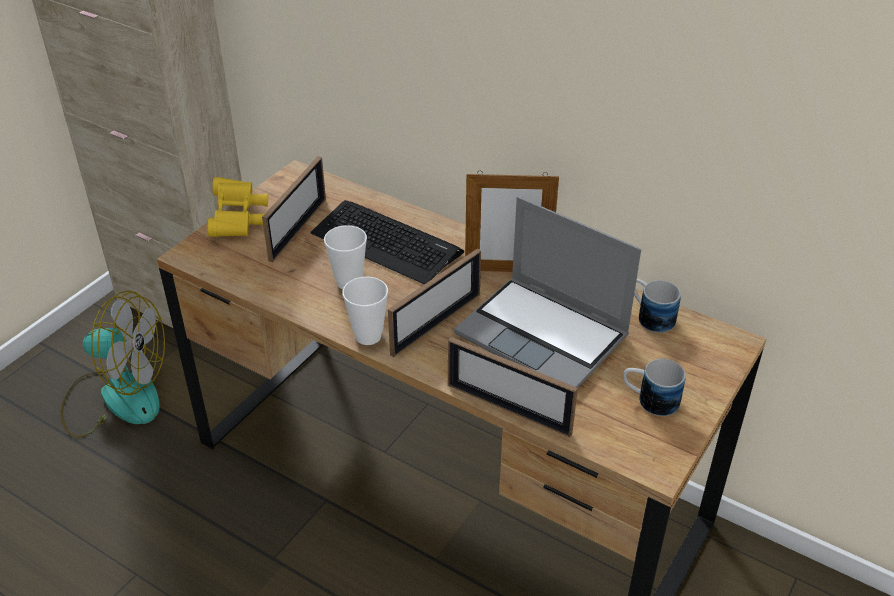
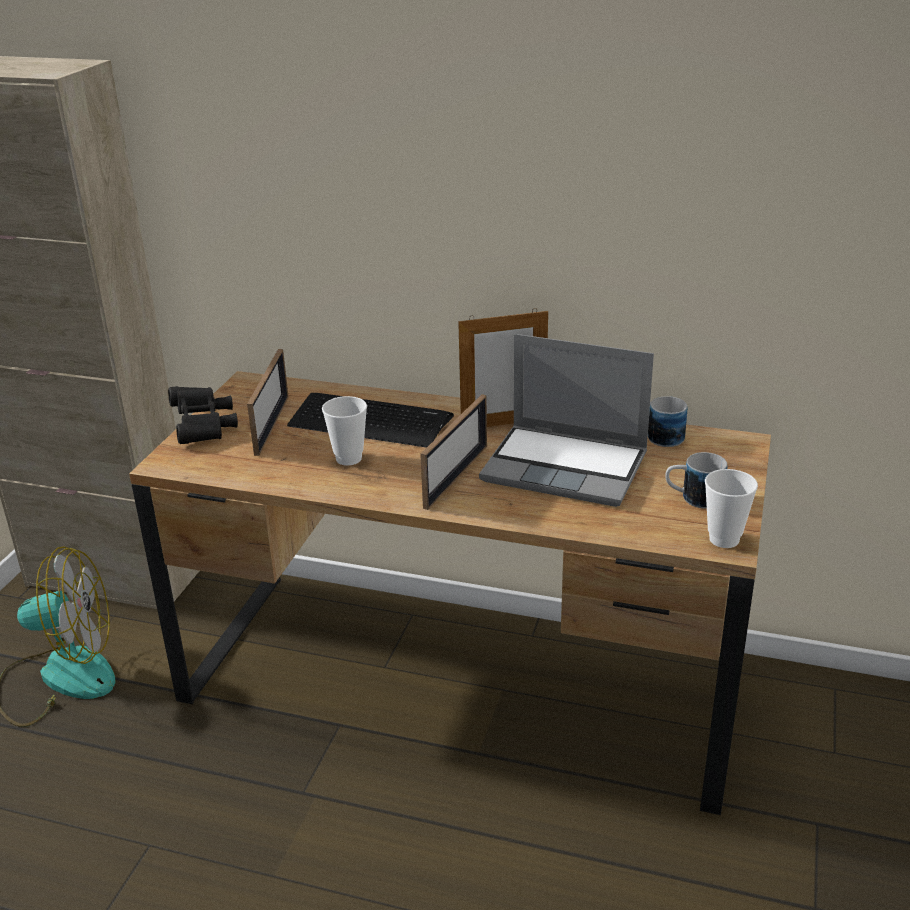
camera: 15 degrees left, 10 degrees down
(239, 220) = (204, 427): yellow binoculars -> black binoculars
(368, 336) = (392, 497): cup -> cup (724, 539)
(508, 409) = (564, 529): picture frame -> none

